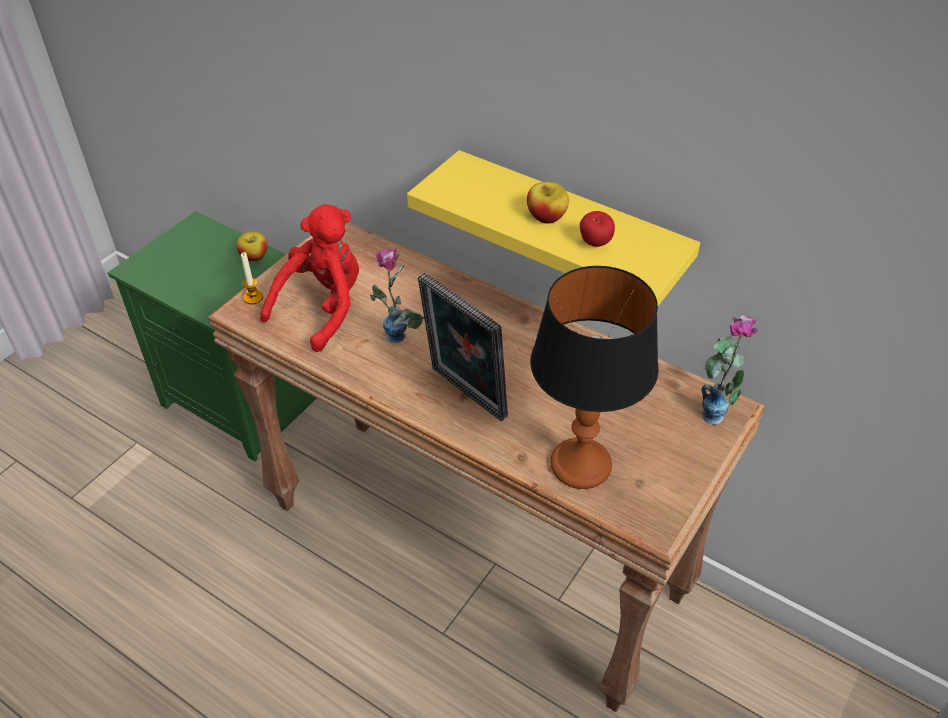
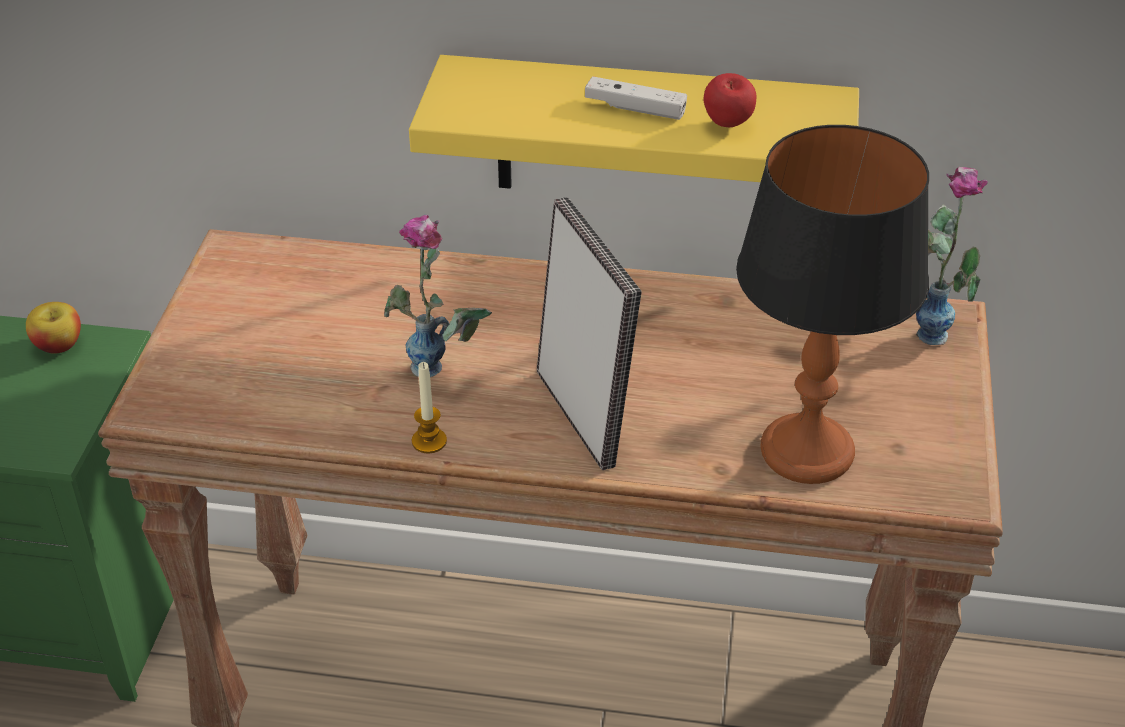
camera: 25 degrees left, 5 degrees down
(253, 298) = (158, 381): candle -> candle (429, 441)
(323, 308) = (284, 362): red plush toy -> none
(464, 395) = (584, 415): picture frame -> picture frame turned 135 degrees counterclockwise
(546, 217) = (635, 108): apple -> white game controller

